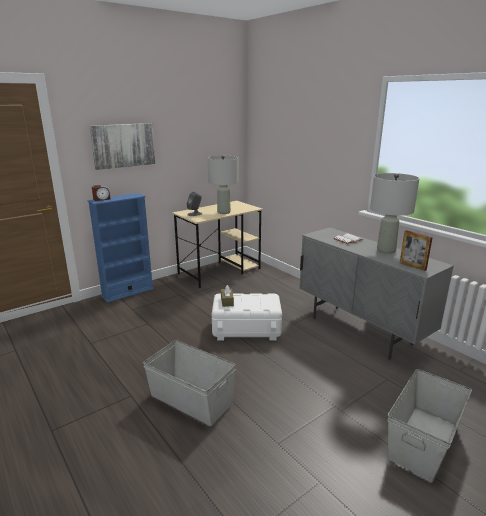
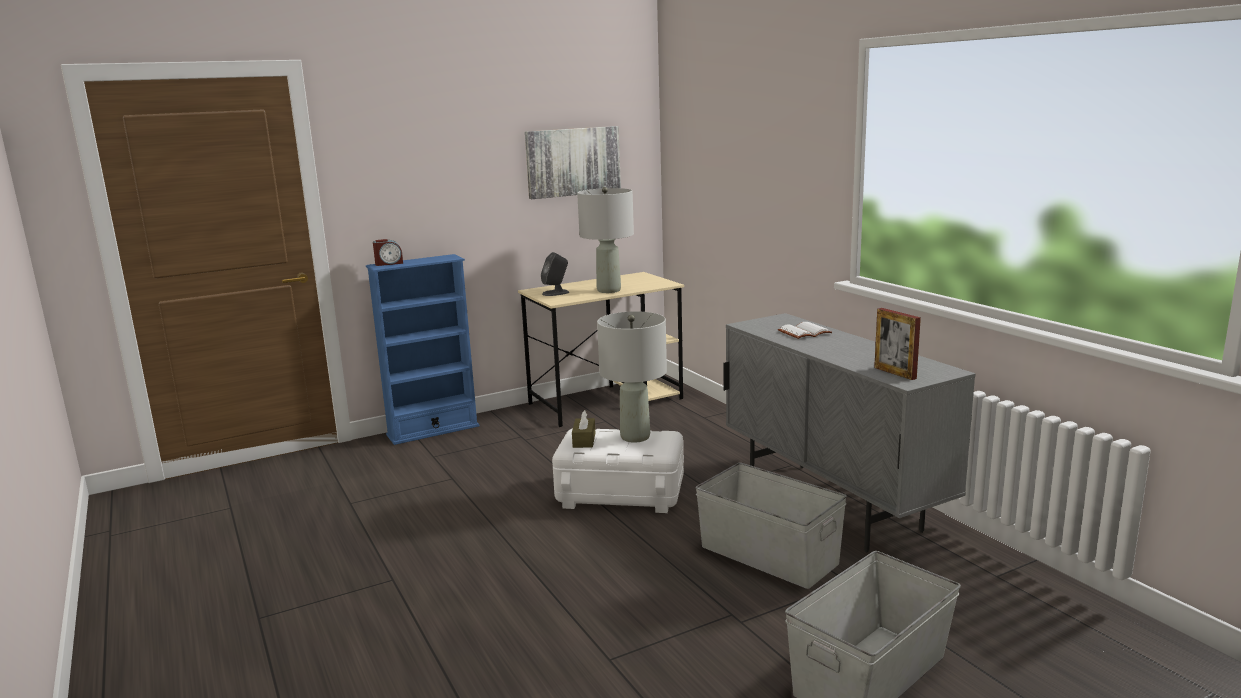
camera: 10 degrees right, 5 degrees down
(123, 145) = (430, 173): picture -> picture (573, 161)
(191, 399) = (488, 591): grey storage box -> grey storage box (769, 555)
(386, 250) = (863, 349): grey table lamp -> grey table lamp (634, 437)

